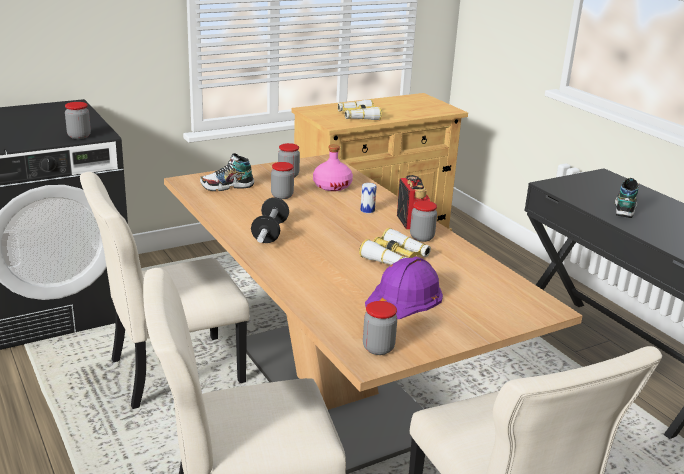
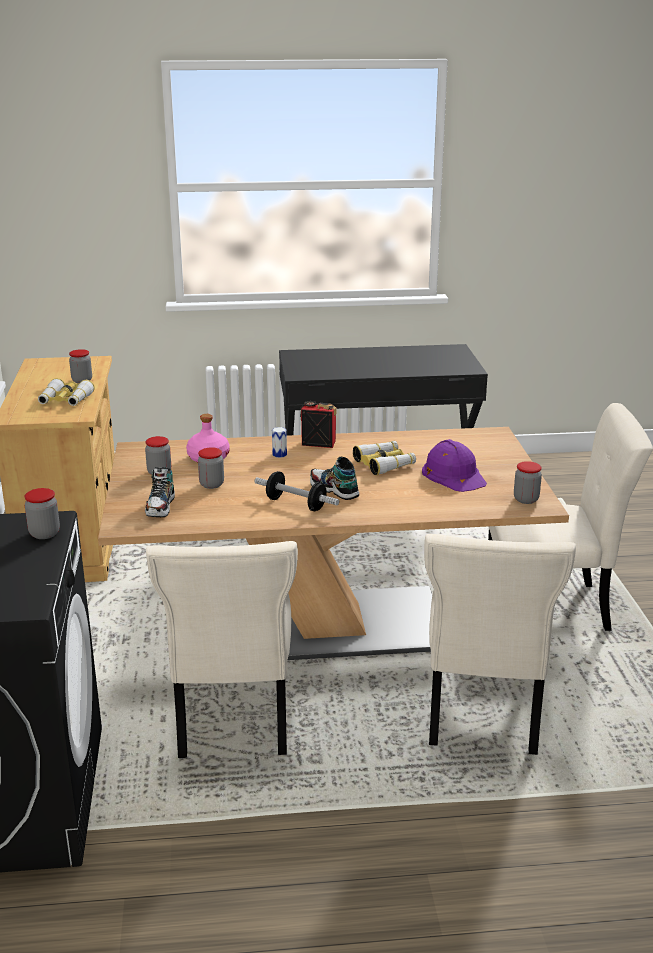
camera: 65 degrees left, 0 degrees up
(422, 237) = (353, 446): jar -> jar (82, 380)
(624, 208) = (363, 366): shoe -> shoe (334, 490)

